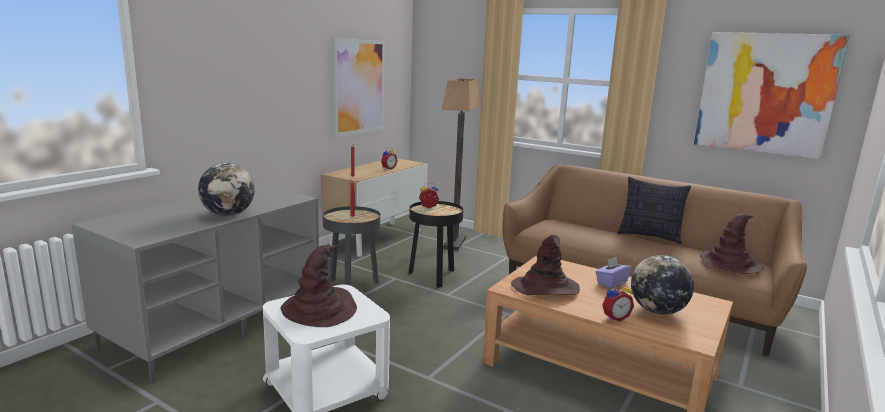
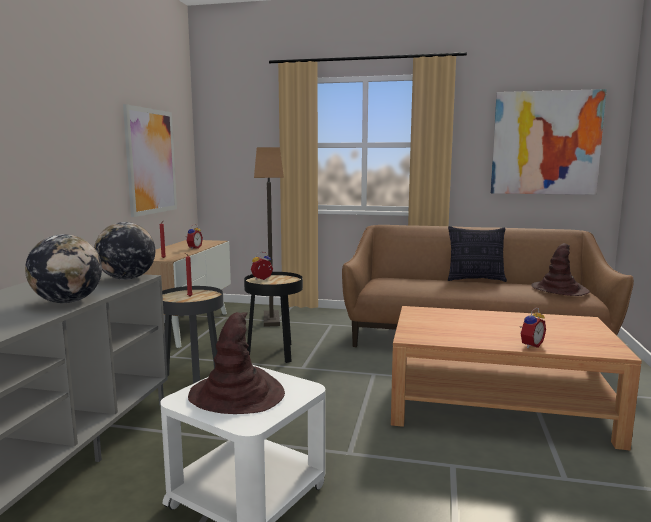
camera: 20 degrees left, 5 degrees down
(545, 288) = (443, 332): brown hat -> none
(611, 283) = (492, 318): purple tissue box -> none
(657, 311) = (555, 334): globe -> globe (127, 278)

